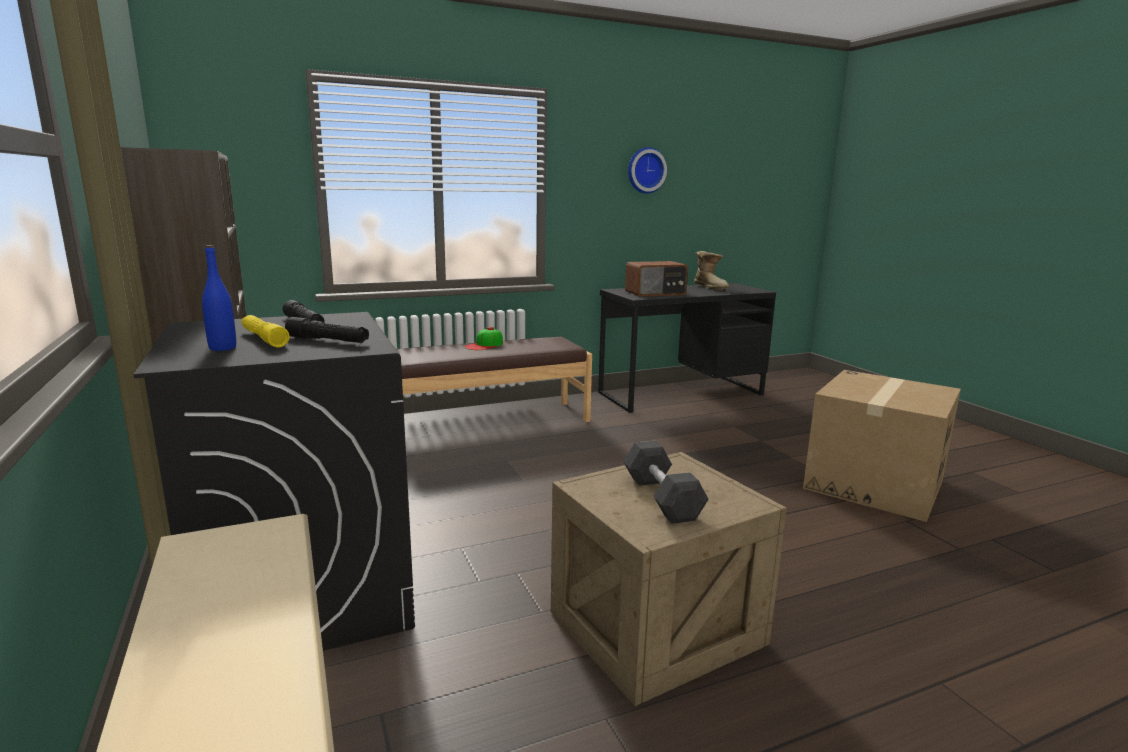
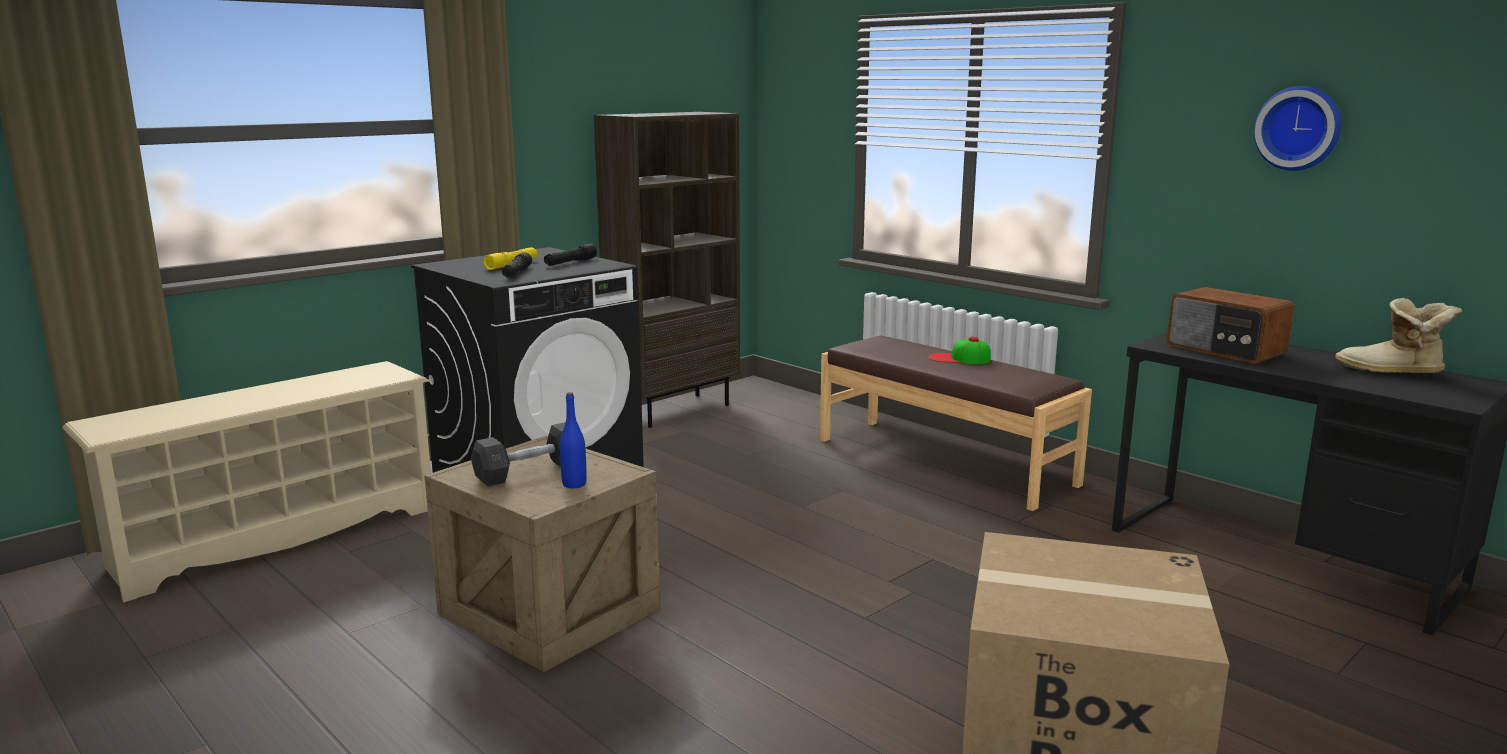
camera: 70 degrees right, 0 degrees up
(222, 348) = (480, 264): blue bottle -> blue bottle (574, 484)
(710, 287) = (1392, 372): boot -> boot turned 75 degrees clockwise

